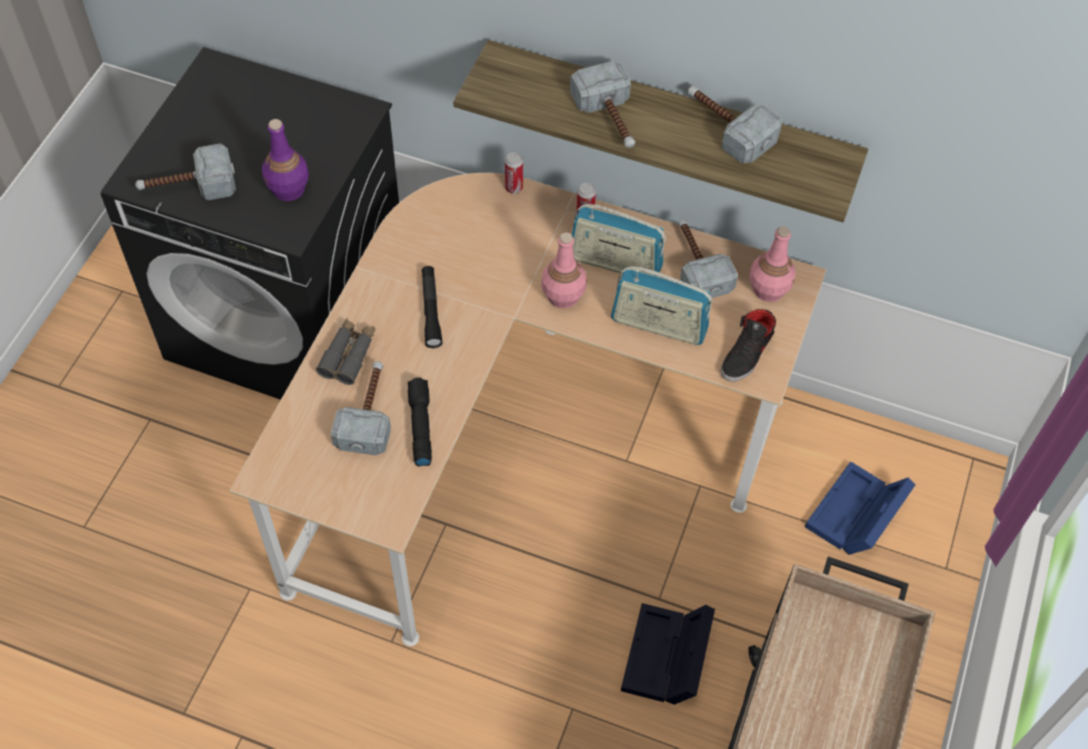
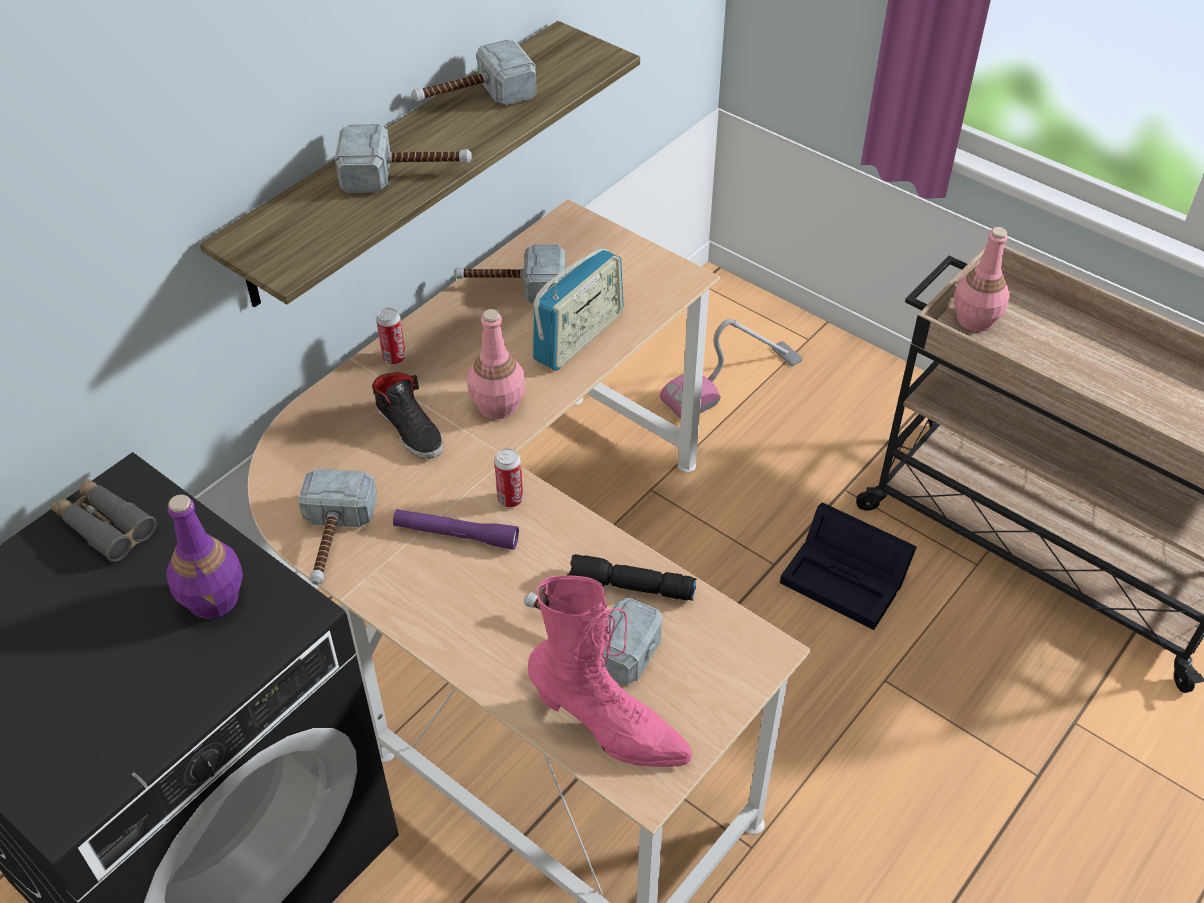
camera: 70 degrees left, 10 degrees down
(187, 186) = (124, 729): hammer -> hammer (332, 541)
(299, 444) = (608, 728): none -> pink boot
(348, 355) = (485, 640): grey binoculars -> grey binoculars (105, 526)
(431, 310) = (456, 535): black flashlight -> purple flashlight
(514, 188) = (308, 409): can -> can (510, 499)
(615, 263) = (474, 349): radio -> none
(747, 354) = (648, 282): black shoe -> black shoe (410, 429)
(768, 289) = (572, 244): pink bottle -> pink bottle (974, 319)
(855, 517) = (732, 383): blue storage box -> vacuum cleaner

